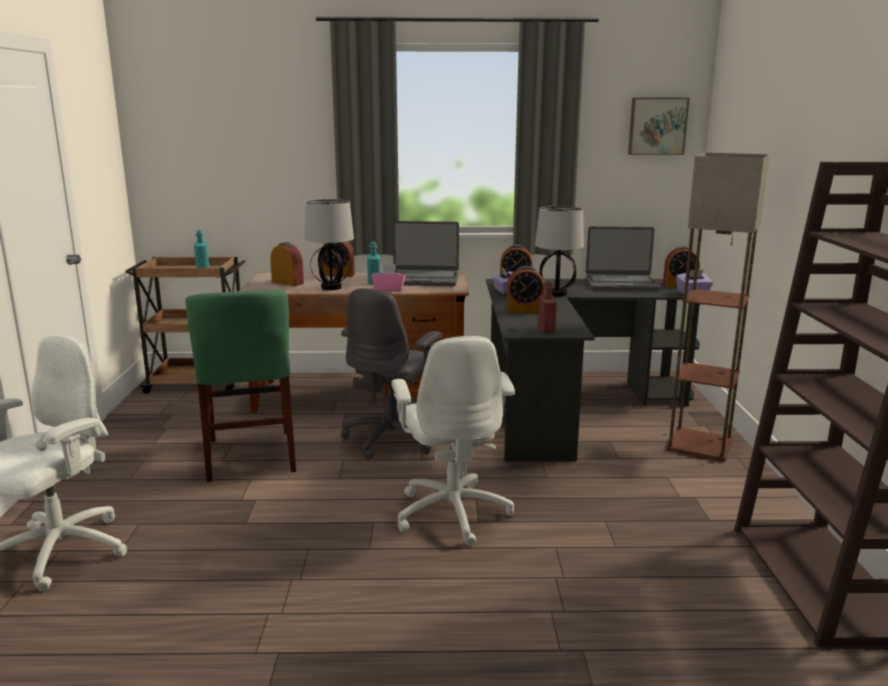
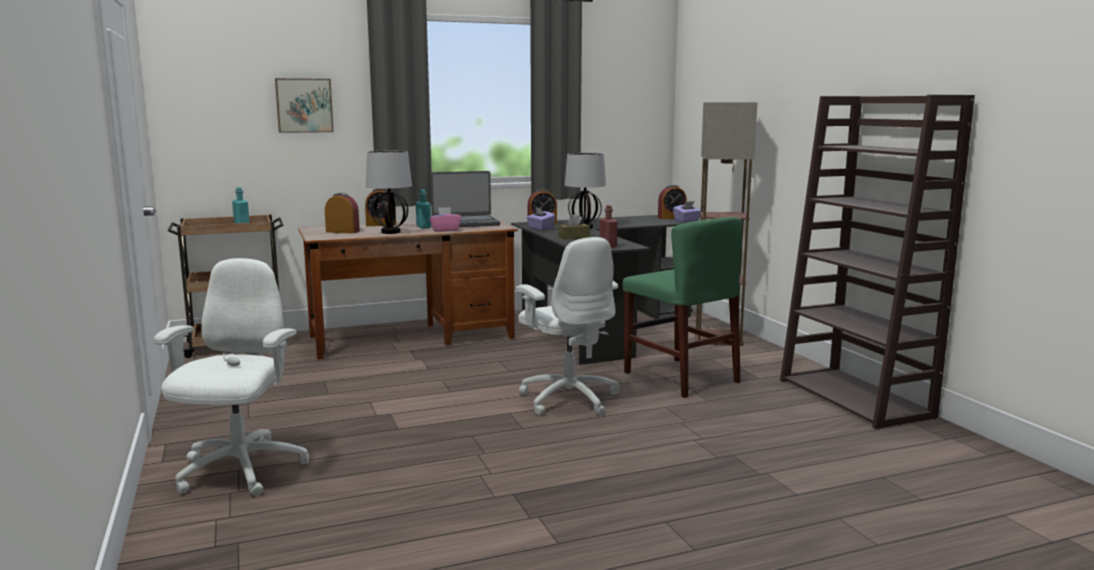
camera: 20 degrees left, 5 degrees down
(251, 455) = (351, 387): green chair -> green chair (680, 377)
(392, 439) = (471, 362): grey office chair -> none
(524, 310) = (574, 237): alarm clock -> brown tissue box
(621, 284) = (626, 219): laptop -> none
(657, 126) = (637, 89): picture -> picture (304, 105)

